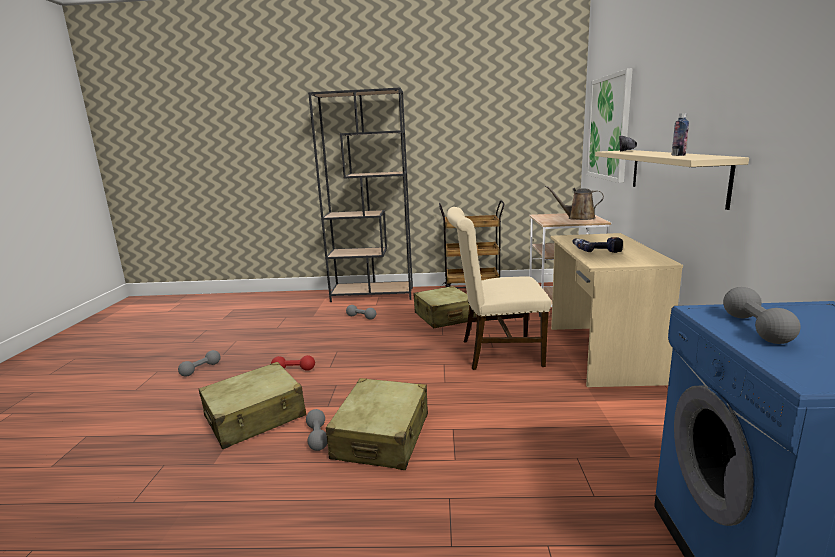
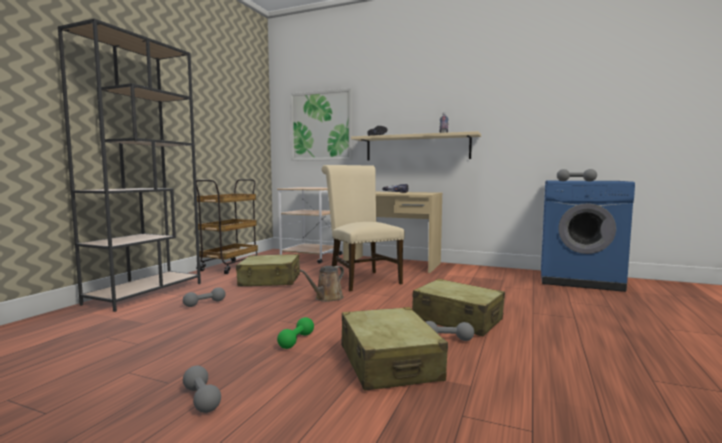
camera: 70 degrees left, 10 degrees down
(293, 370) = (296, 341): red dumbbell -> green dumbbell
(495, 353) = (361, 279): beige chair -> beige chair turned 135 degrees clockwise
(578, 218) = (317, 187): brown watering can -> brown watering can (327, 298)

